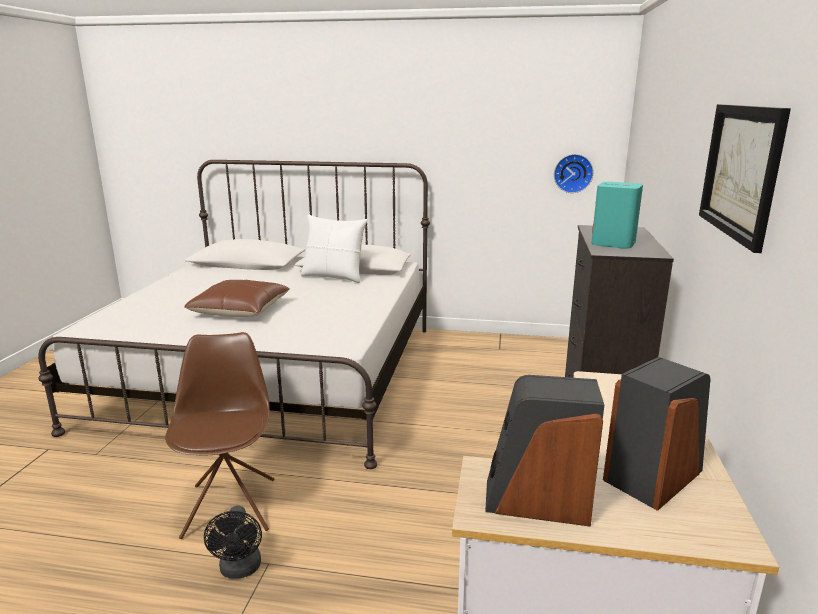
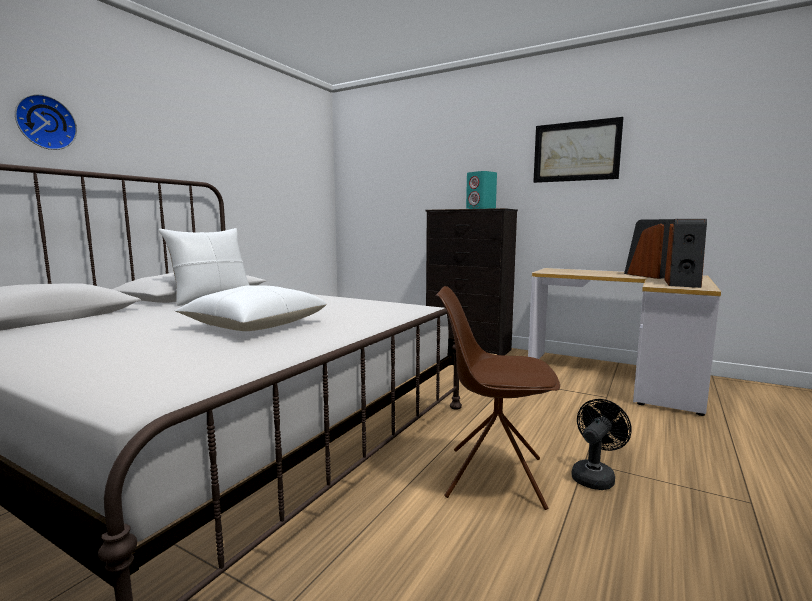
camera: 70 degrees left, 10 degrees down
(240, 310) = (255, 325): brown pillow -> white pillow
(240, 570) = (595, 476): black fan -> black fan turned 60 degrees counterclockwise
(573, 173) = (312, 198): wall clock -> wall clock (45, 123)

